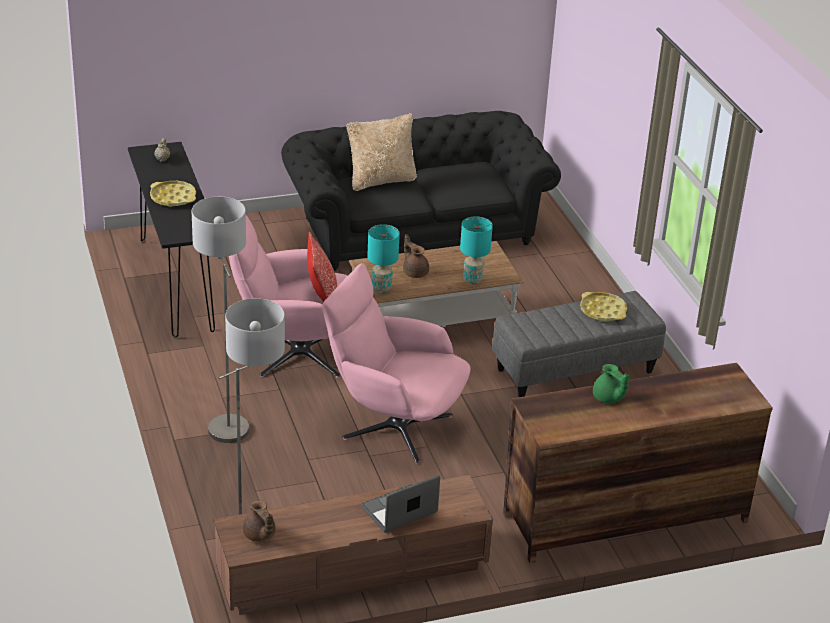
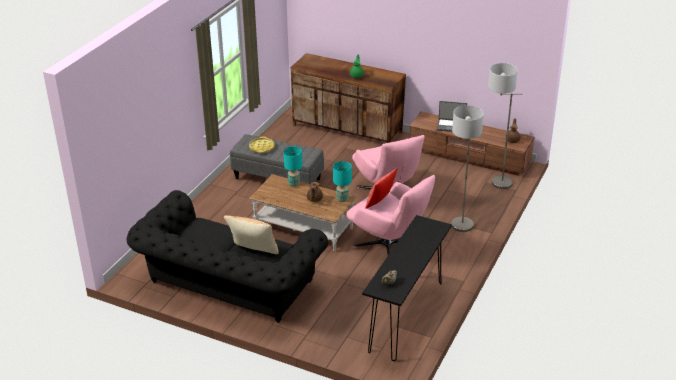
camera: 135 degrees left, 0 degrees up
(173, 198) = (414, 251): yellow tray -> none

